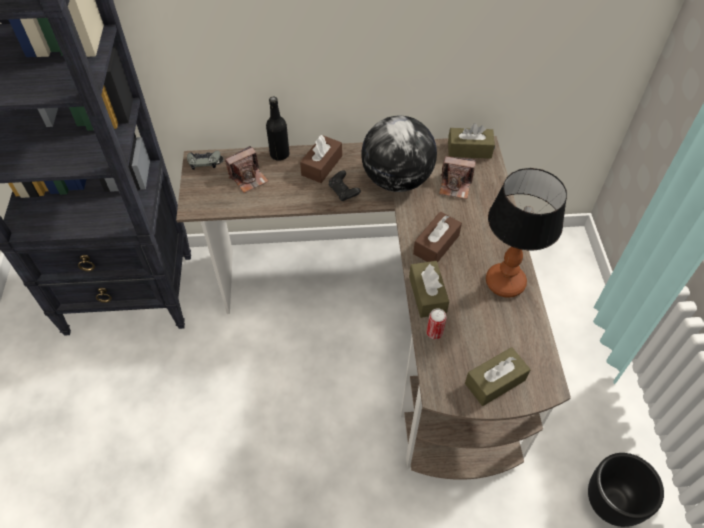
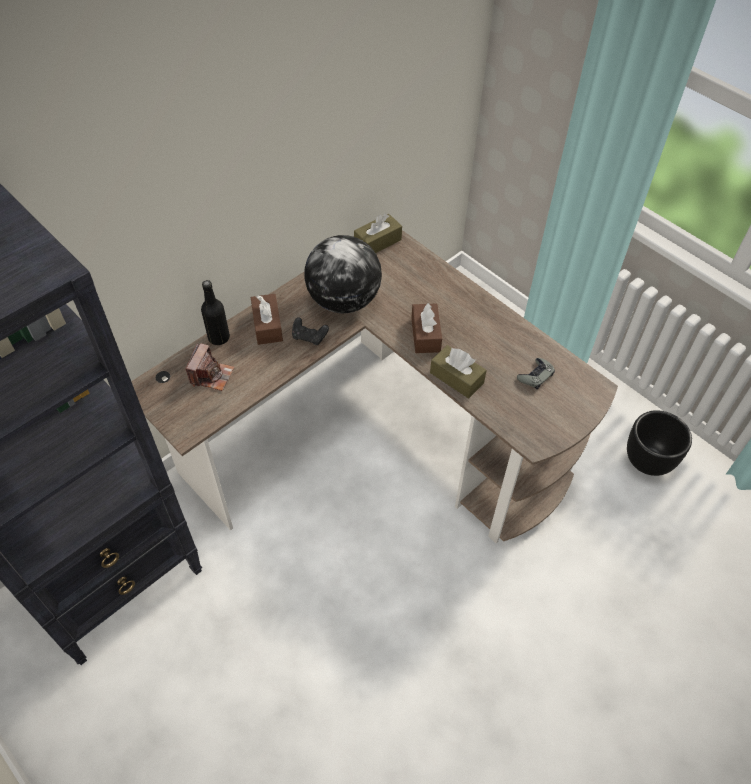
camera: 40 degrees left, 0 degrees up
(204, 161) = (152, 386): grey game controller -> grey game controller (535, 376)
(434, 333) = (489, 403): can -> none
(455, 185) = (394, 278): camera -> none
(495, 381) = (562, 409): brown tissue box -> none
(505, 283) = (502, 332): table lamp -> none

